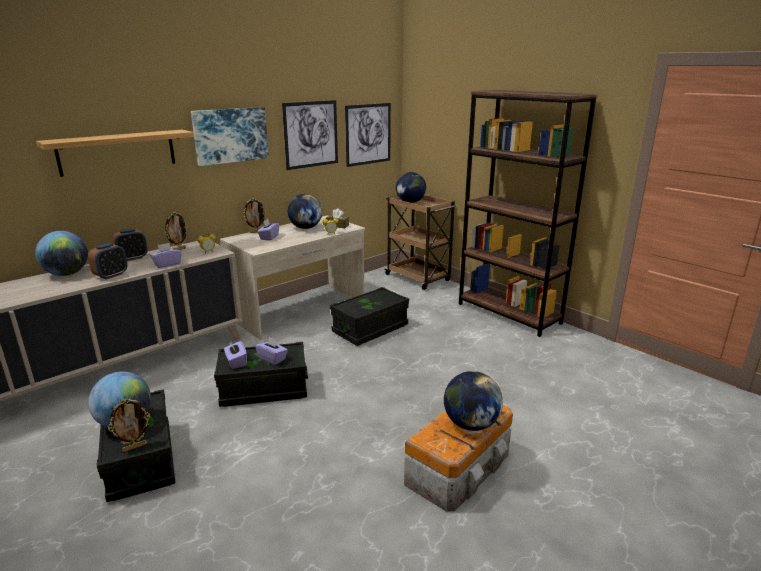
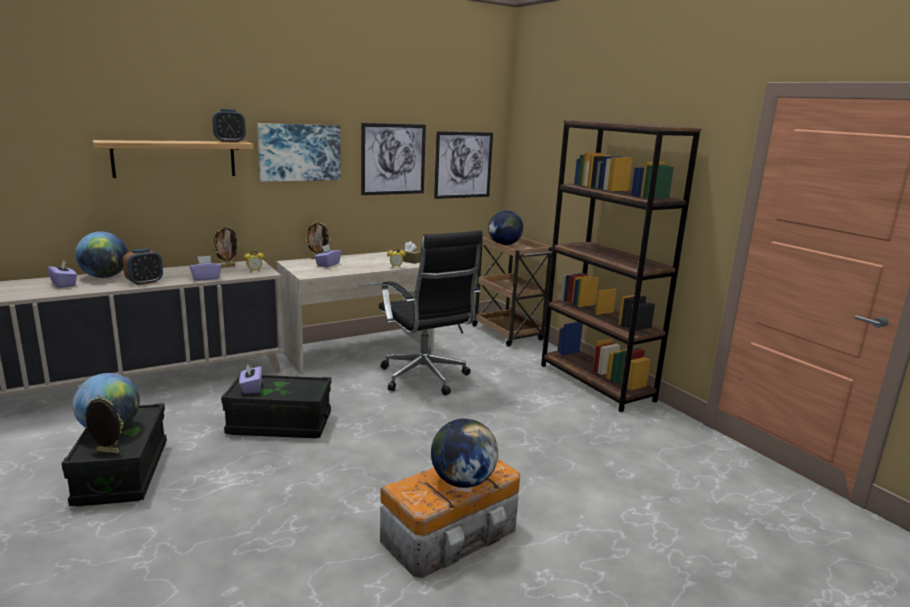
camera: 10 degrees right, 5 degrees down
(132, 258) = (176, 269): alarm clock -> alarm clock (230, 142)
(134, 447) = (107, 452): picture frame -> picture frame turned 150 degrees counterclockwise
(272, 359) = (290, 390): purple tissue box -> purple tissue box (64, 284)
(305, 228) = (373, 259): globe -> none
(370, 329) = (425, 379): black storage box -> black office chair

